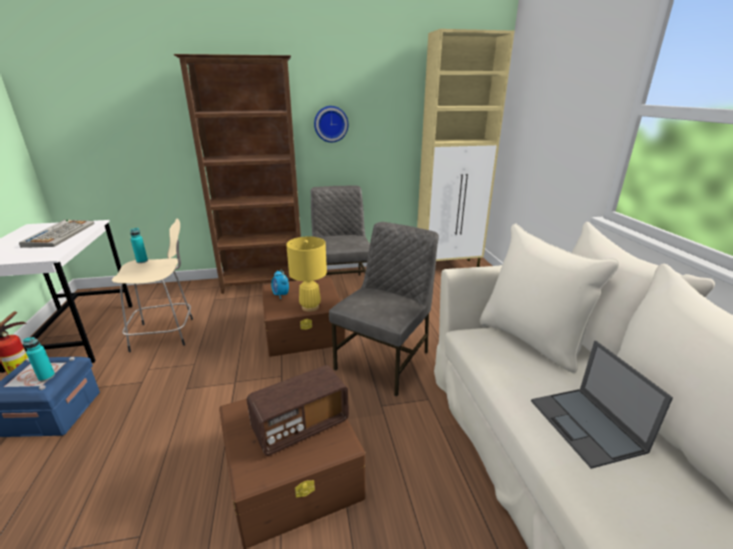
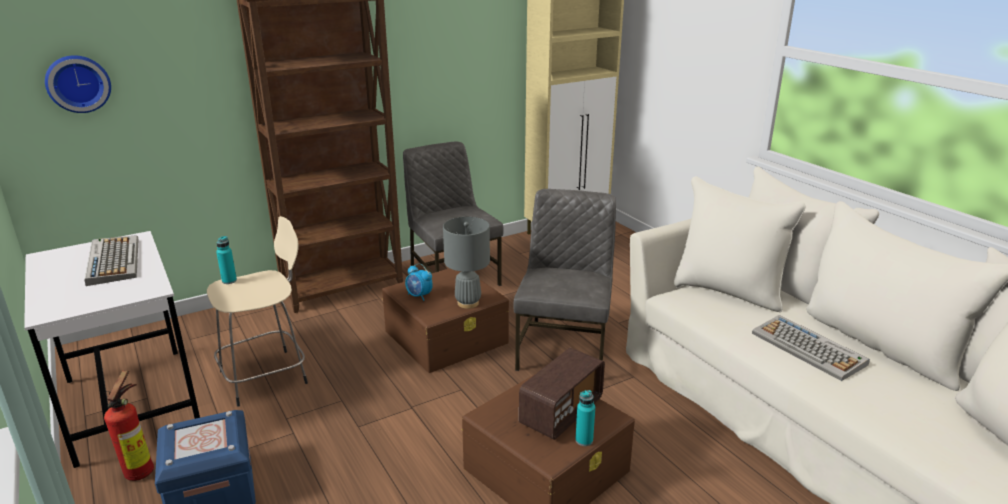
camera: 20 degrees left, 0 degrees up
(46, 377) = (221, 437): turquoise bottle -> turquoise bottle (584, 440)
(310, 307) = (468, 303): yellow table lamp -> grey table lamp
(331, 124) = (417, 64): wall clock -> wall clock (78, 83)
(587, 426) = (809, 349): laptop -> keyboard

